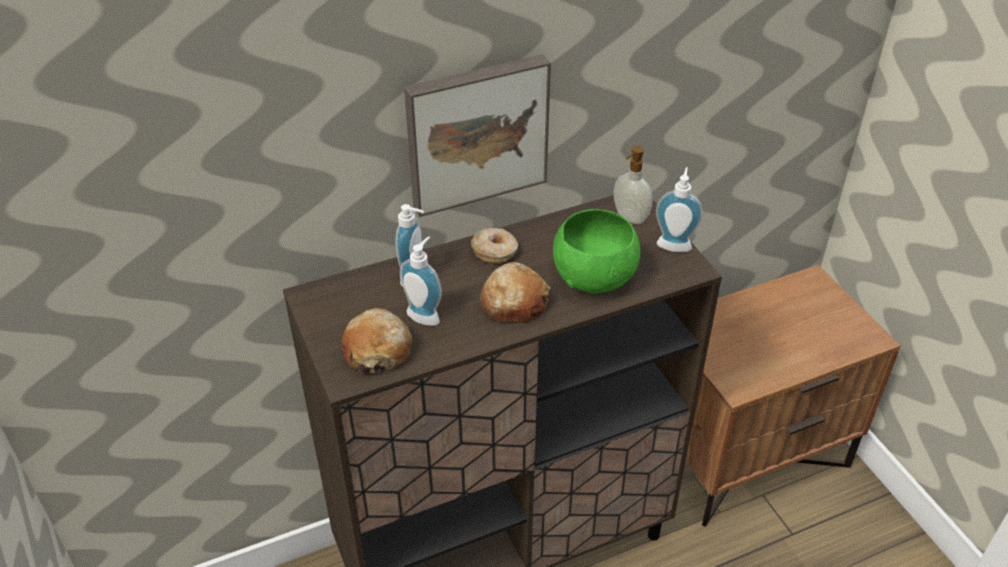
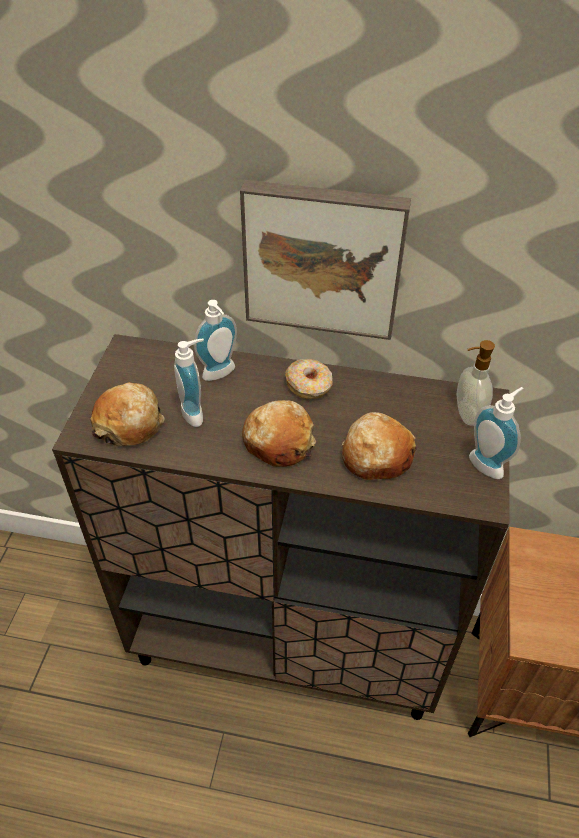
camera: 35 degrees right, 5 degrees up
(594, 277) = (376, 455): green bowl -> bread

